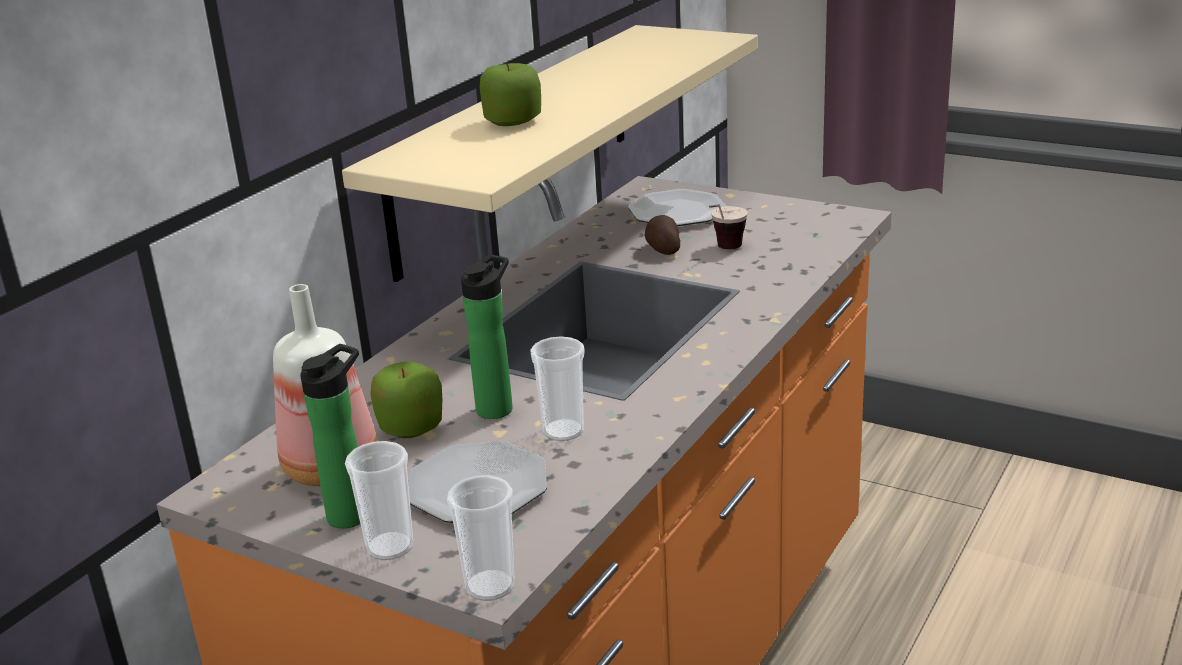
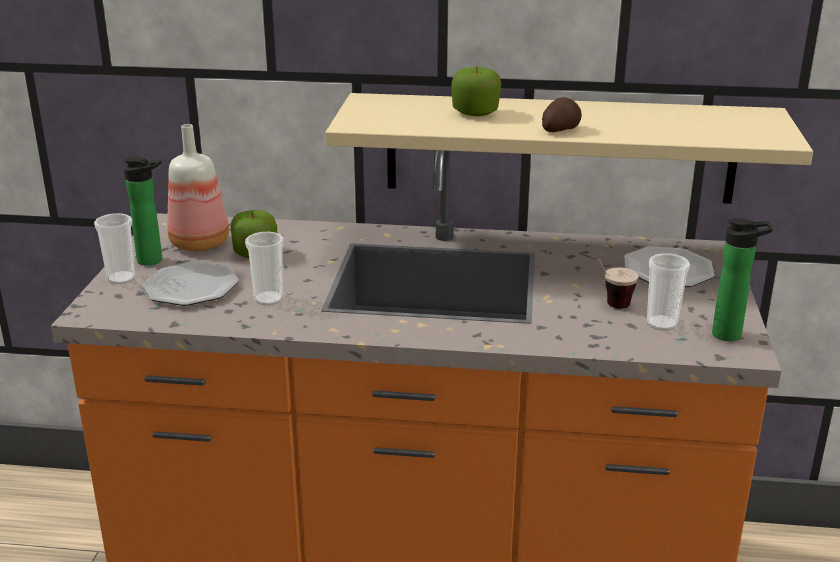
camera: 65 degrees right, 0 degrees up
(490, 586) = (86, 314): cup -> cup (662, 323)
(498, 407) = (291, 272): bottle -> bottle (731, 335)
(663, 249) = (585, 278): potato -> potato (560, 129)

